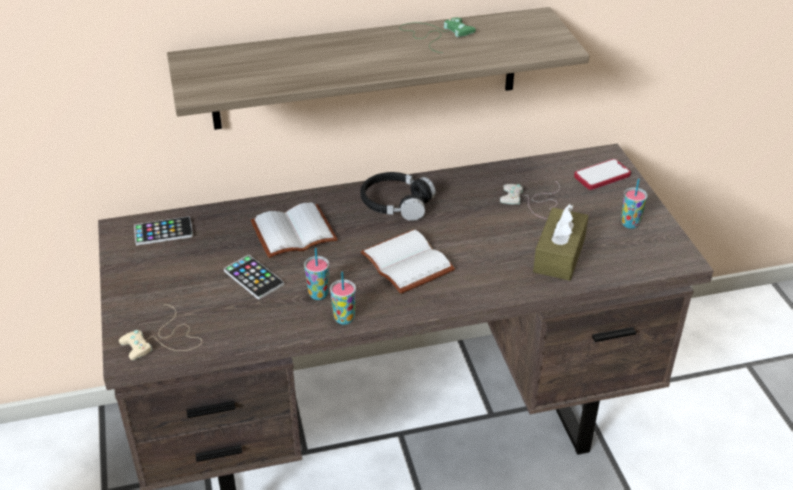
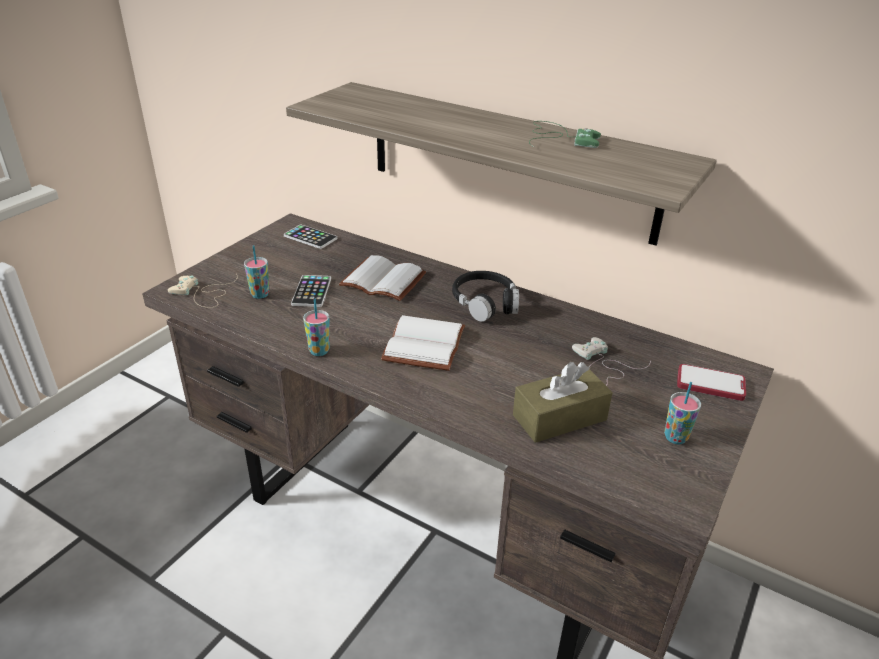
camera: 45 degrees right, 5 degrees down
(318, 294) = (331, 326): cup -> cup (260, 294)

